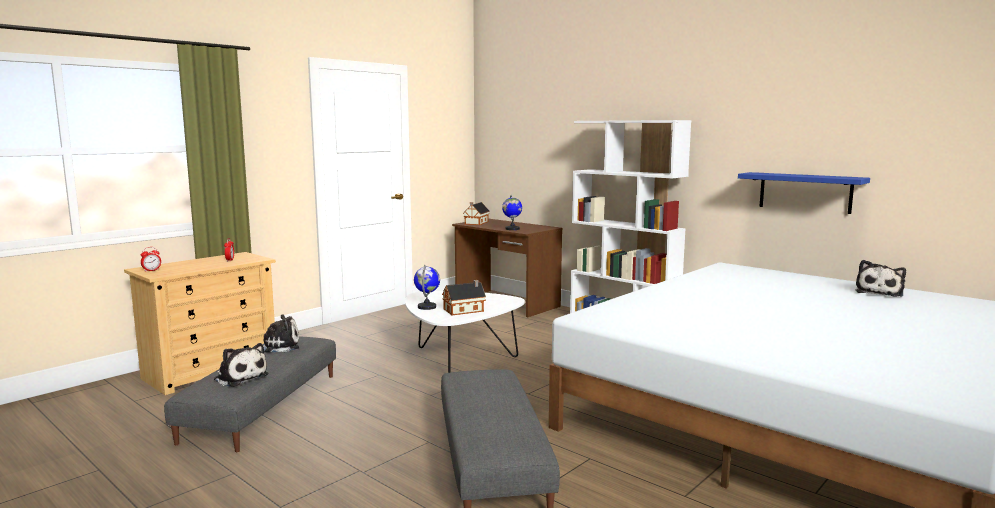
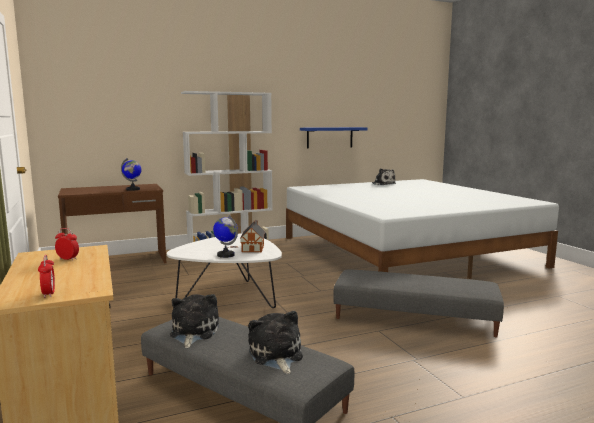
camera: 65 degrees left, 0 degrees up
(240, 377) = (276, 355): plush toy -> plush toy turned 75 degrees counterclockwise
(475, 223) = (76, 191): toy house -> none

